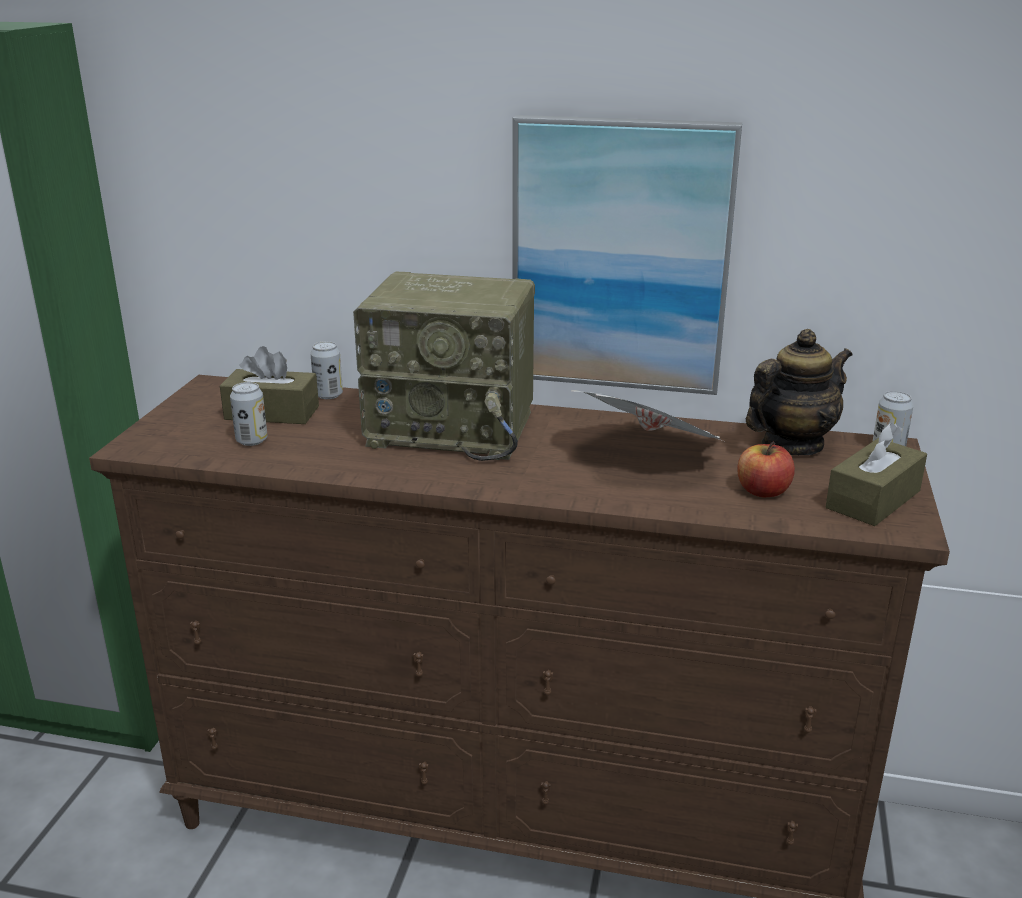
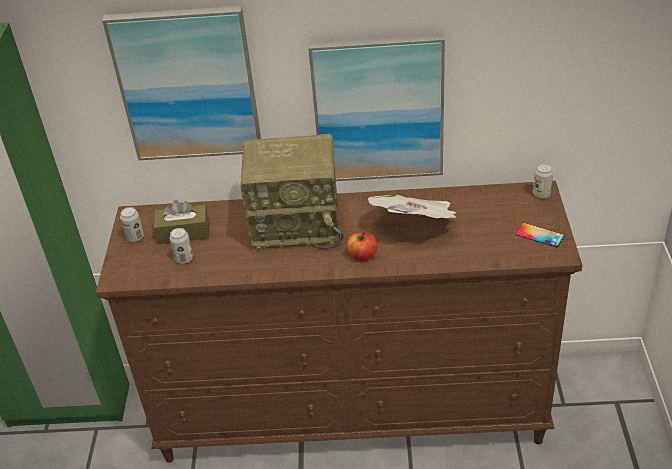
camera: 10 degrees left, 15 degrees up
(323, 171) = (187, 84): none -> picture
(328, 395) = (210, 210): can -> can (135, 237)
(763, 491) = (482, 240): apple -> apple (362, 255)
(791, 445) = (489, 200): teapot -> none
(873, 499) = (539, 235): brown tissue box -> phone

